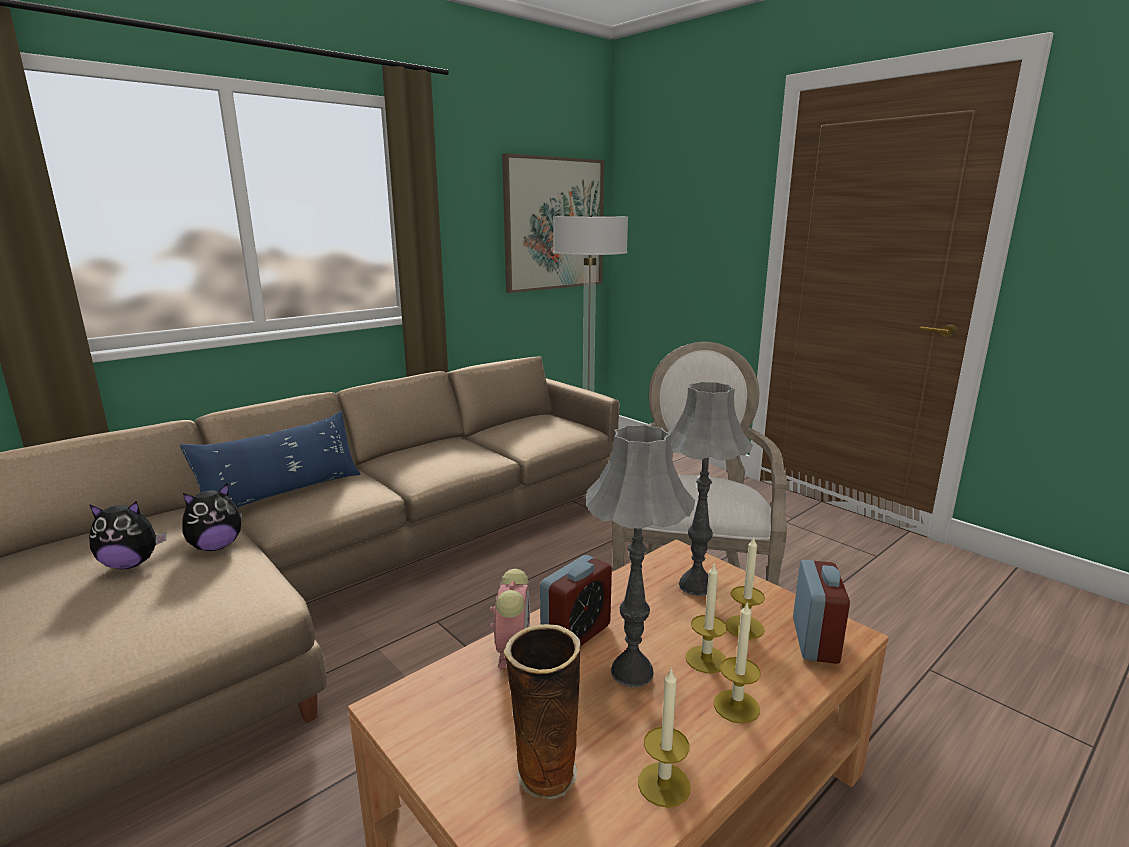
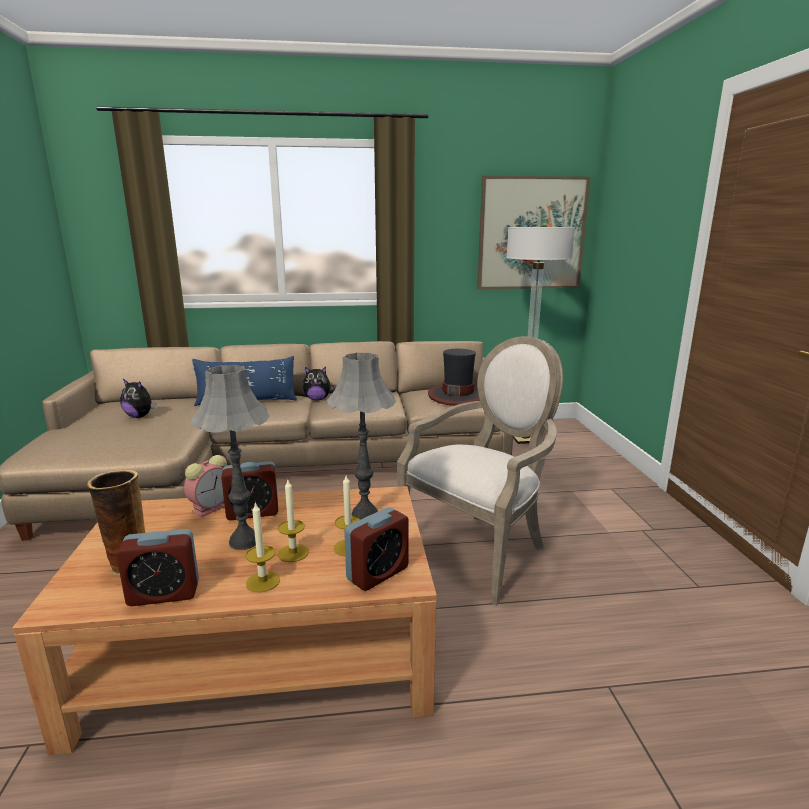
camera: 35 degrees right, 0 degrees up
(216, 546) = (181, 418): plush toy -> plush toy (317, 399)
(550, 425) = (457, 396): none -> hat
(664, 784) = (164, 594): candle -> alarm clock

